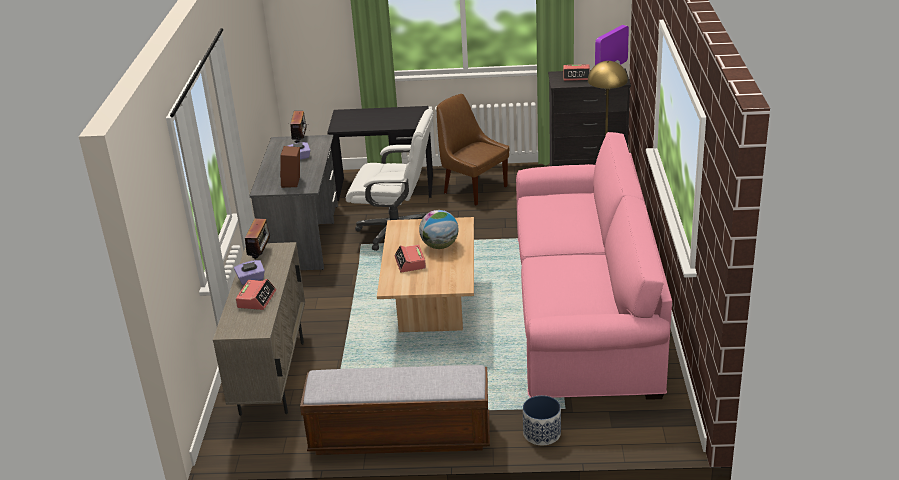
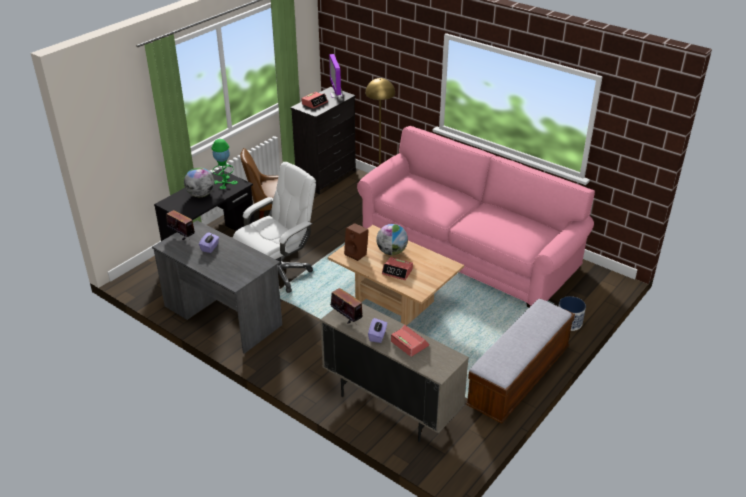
camera: 55 degrees left, 5 degrees up
(293, 183) = (247, 266): brown speaker -> brown speaker (357, 254)
(374, 118) = (201, 195): none -> globe
(408, 117) = (224, 182): none -> green table lamp

